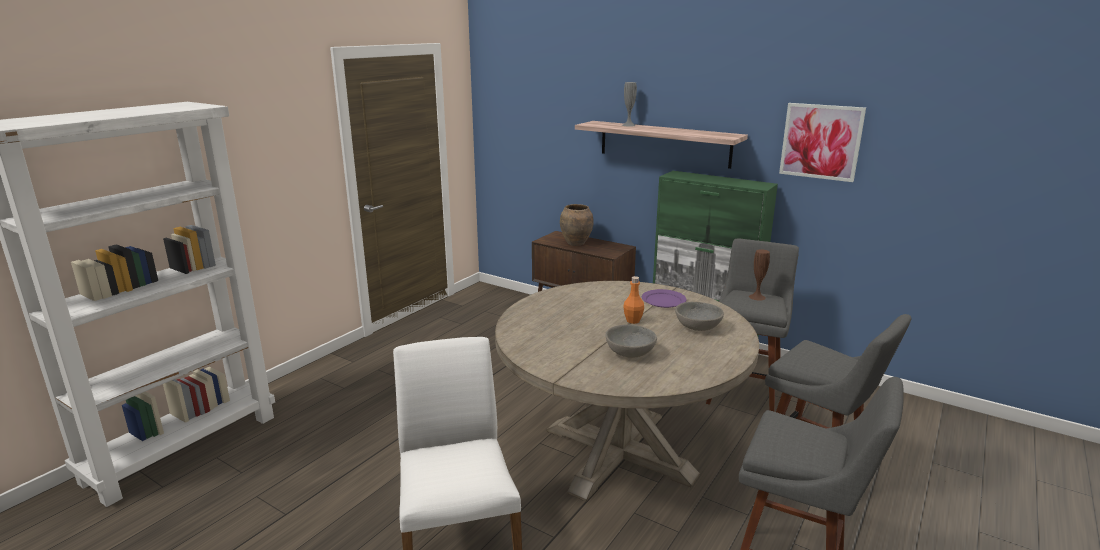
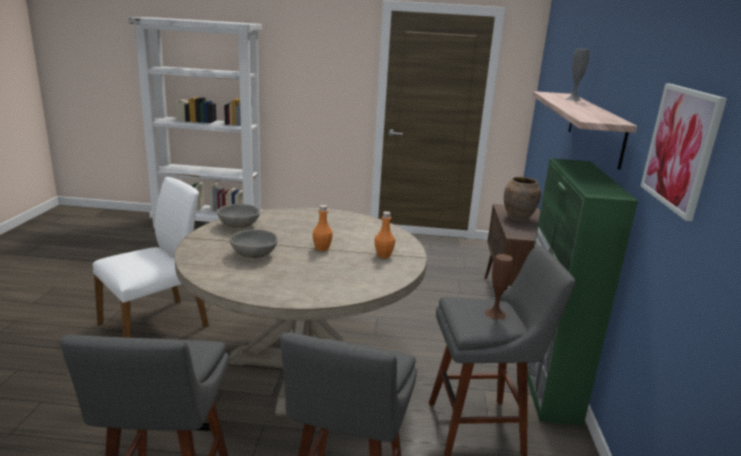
camera: 60 degrees right, 0 degrees up
(664, 300) = (383, 255): purple plate -> orange bottle
(698, 327) = (335, 276): grey bowl -> grey bowl (239, 225)

